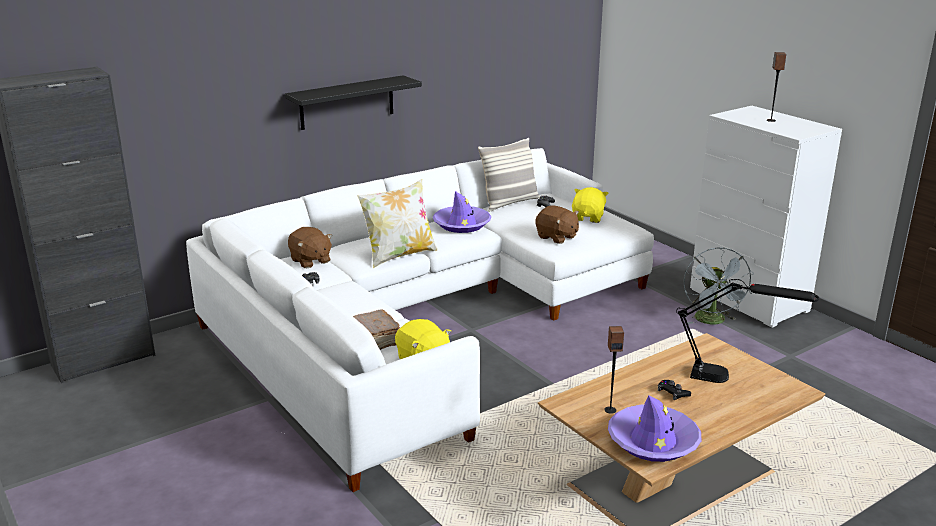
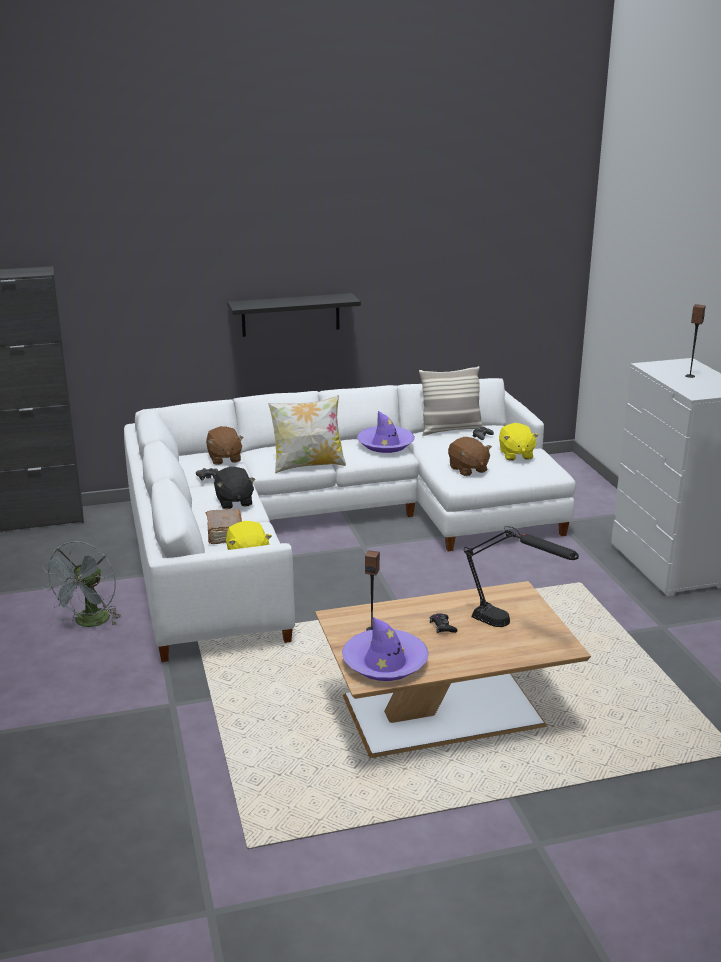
camera: 20 degrees right, 0 degrees up
(357, 303) = (234, 502): none -> black plush toy
(588, 218) = (515, 455): yellow plush toy -> yellow plush toy turned 135 degrees clockwise
(713, 321) = (609, 579): grey fan -> grey fan (89, 623)

